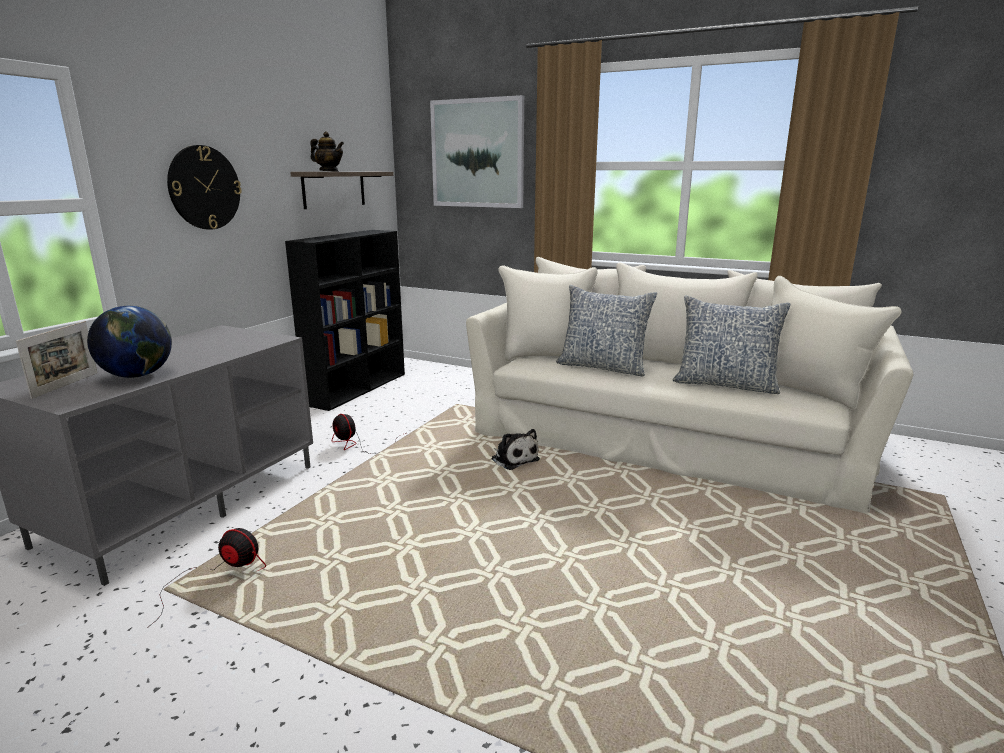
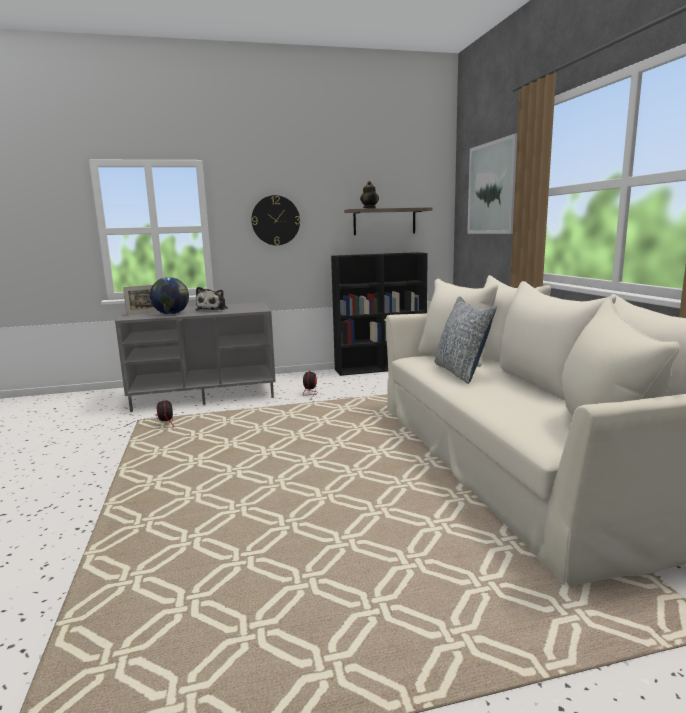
camera: 50 degrees right, 5 degrees down
(513, 459) = (374, 430): plush toy -> plush toy (213, 309)
(725, 384) = (522, 406): pillow -> none

